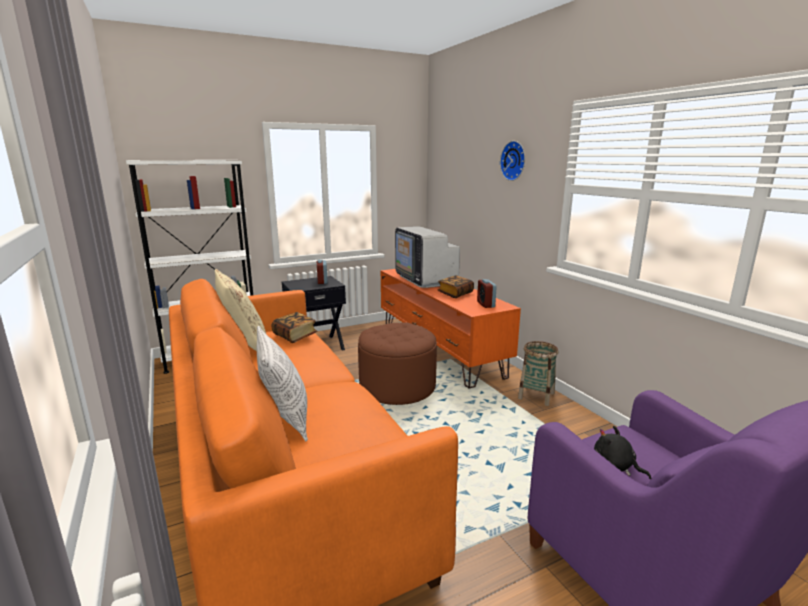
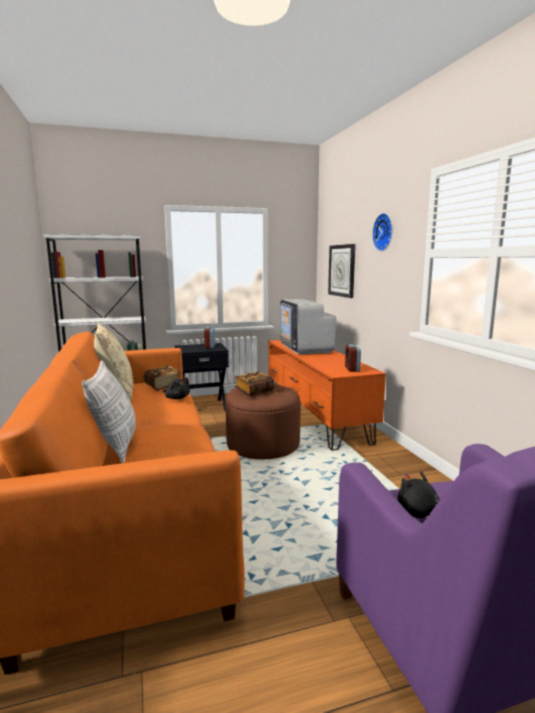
camera: 10 degrees right, 5 degrees down
(318, 350) = (177, 398): none -> black plush toy
(455, 294) = (327, 360): book -> book (254, 391)
(460, 196) = (342, 270): none -> wall clock
(536, 396) = (398, 462): basket -> none

